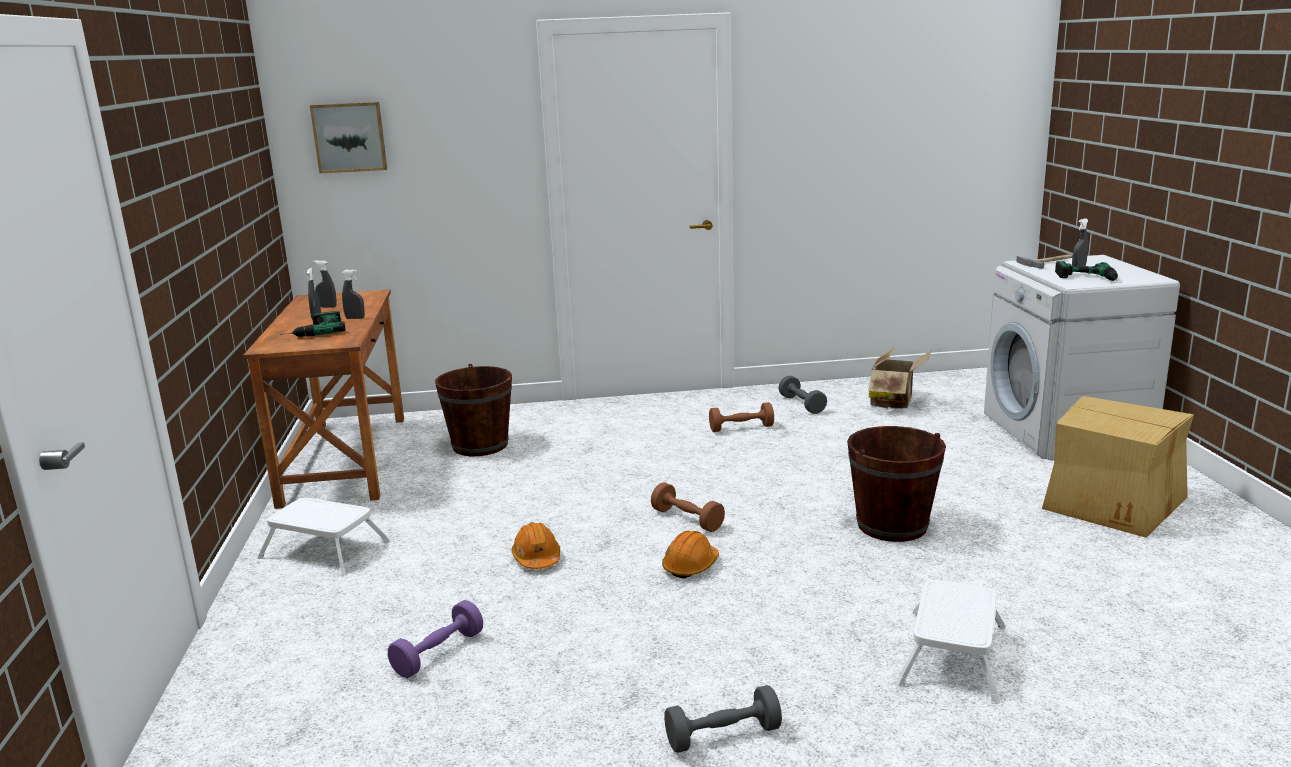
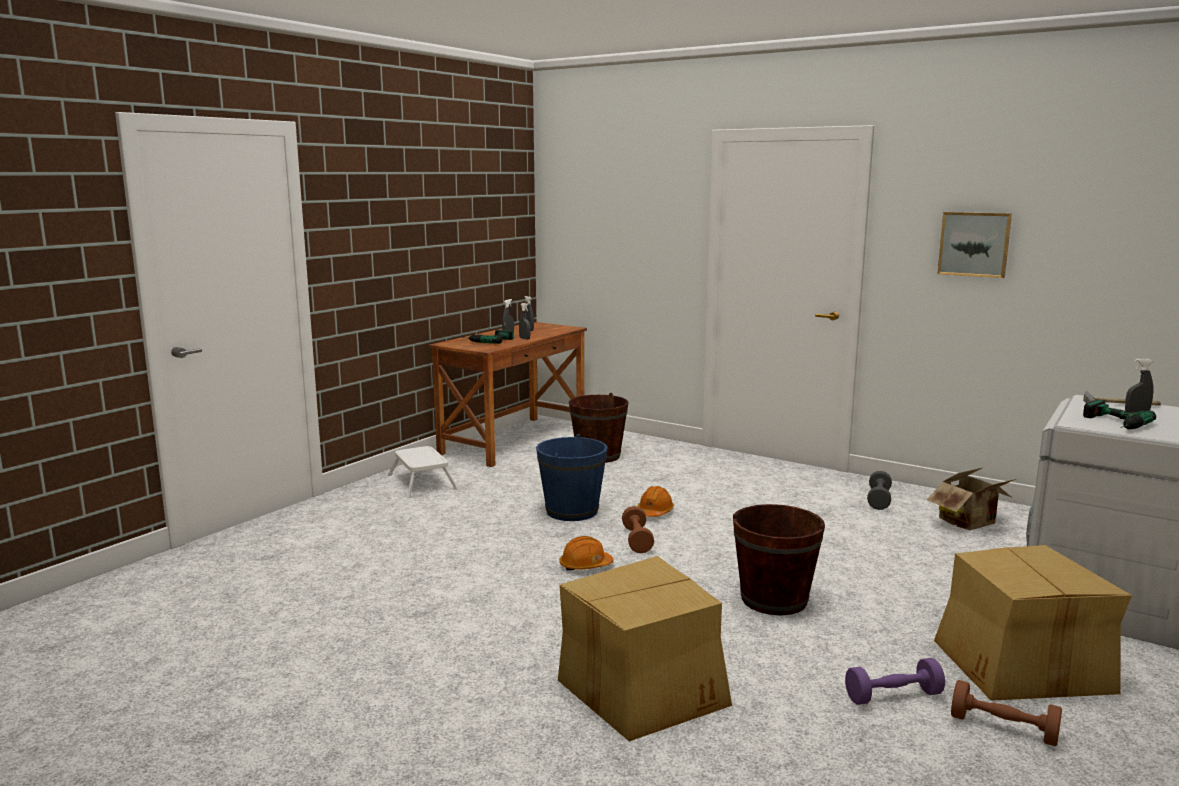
camera: 40 degrees right, 5 degrees down
(349, 137) = (580, 212): picture -> picture (974, 244)
(438, 653) = (379, 551): purple dumbbell -> purple dumbbell (893, 696)
(537, 558) = (510, 526): orange hard hat -> orange hard hat (654, 512)
(568, 515) = (572, 511): none -> blue bucket
(723, 736) = (425, 654): grey dumbbell -> none
(741, 428) = (793, 500): brown dumbbell -> brown dumbbell (1003, 728)
(953, 655) = (643, 688): white step ladder -> cardboard box

